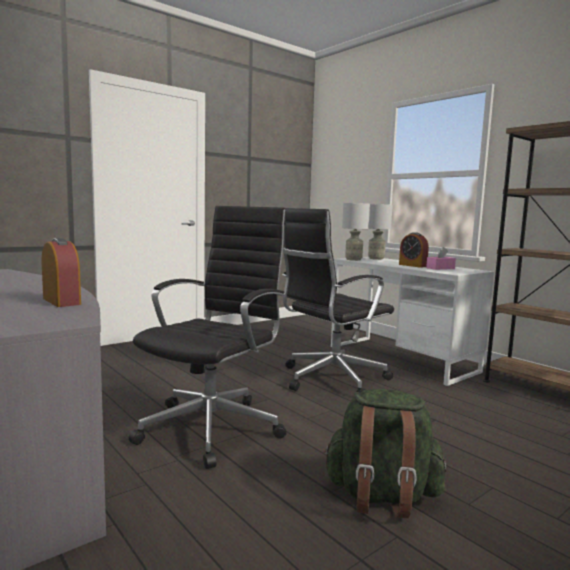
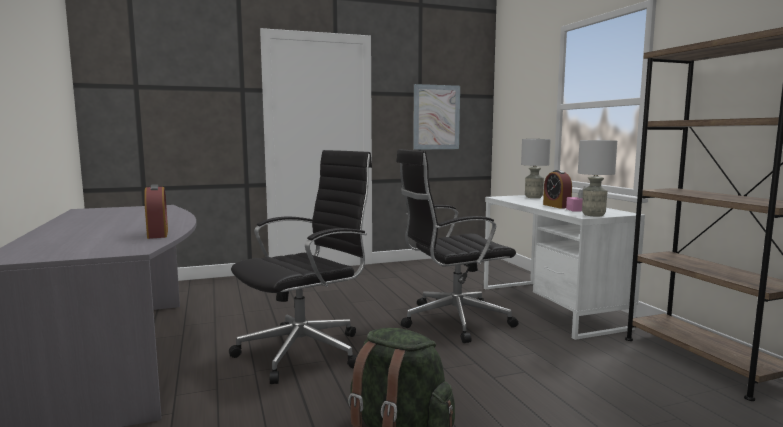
camera: 20 degrees right, 0 degrees up
(263, 182) = (436, 117): none -> picture
(354, 259) = (504, 198): grey table lamp -> grey table lamp (594, 215)

